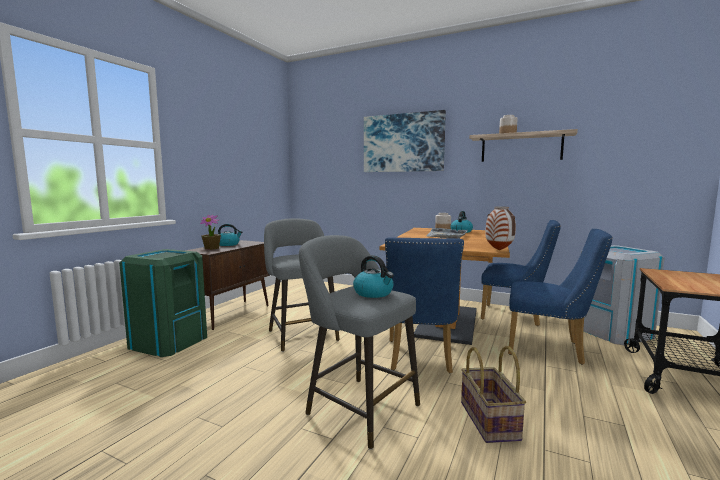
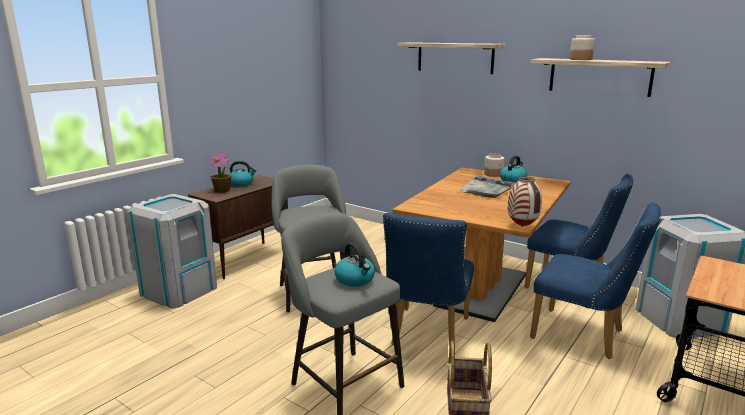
camera: 10 degrees right, 10 degrees up
(169, 341) = (179, 290): green trash can -> grey trash can
(403, 143) = (455, 57): picture -> shelf

